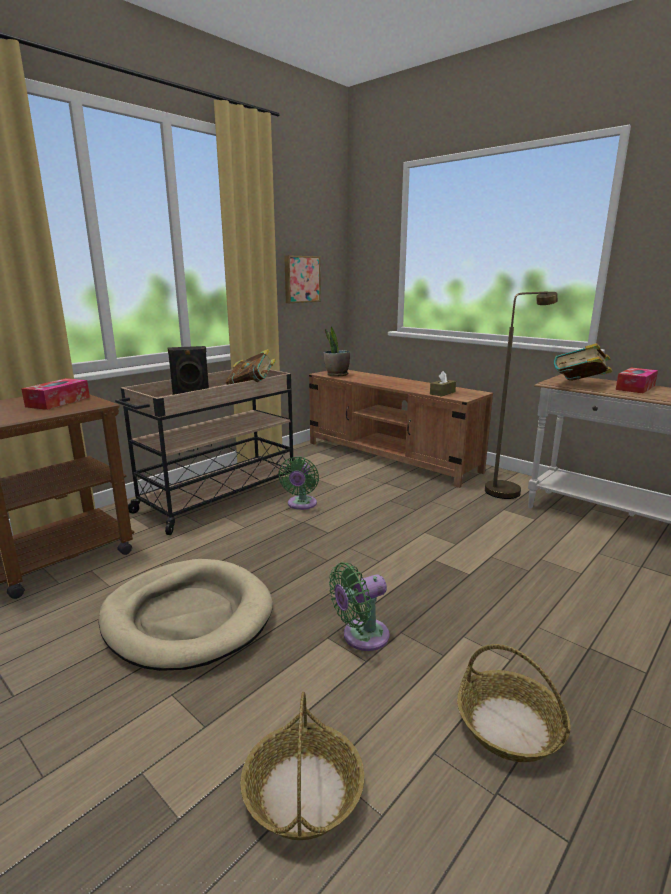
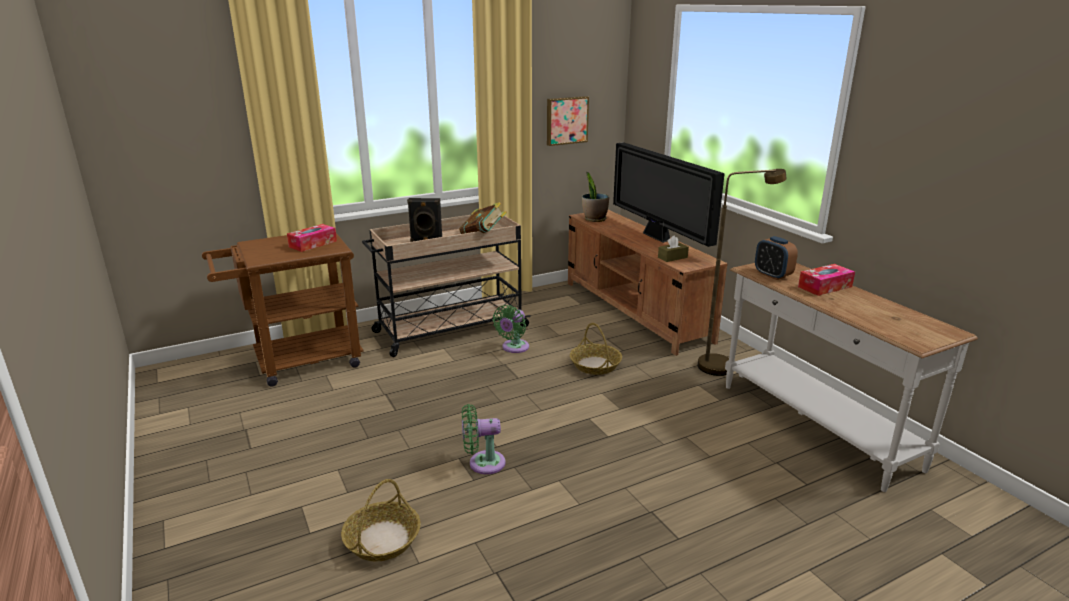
camera: 20 degrees right, 5 degrees up
(188, 617) = (373, 423): beige dog bed -> none
(410, 382) = (658, 237): none -> television
(508, 726) = (537, 542): basket -> basket (595, 365)
(580, 384) = (772, 275): book -> alarm clock

